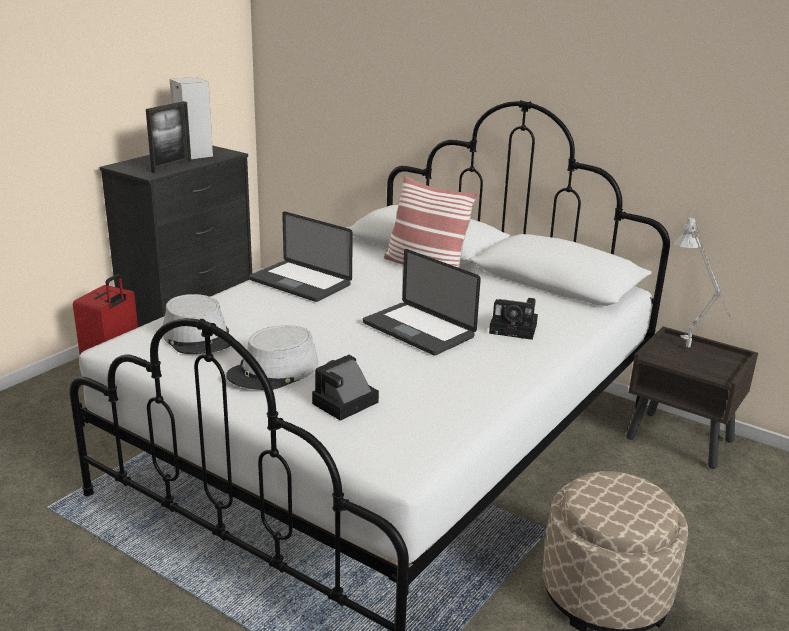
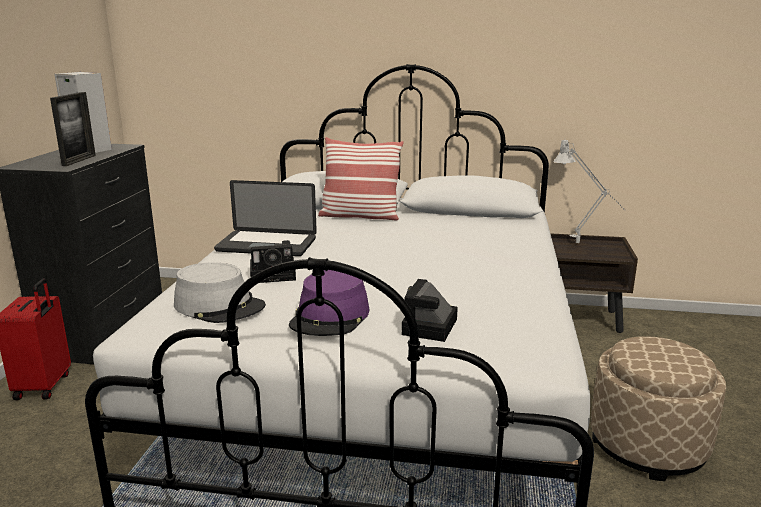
camera: 25 degrees left, 5 degrees down
(273, 371) = (330, 317): grey hat -> purple hat
(418, 330) = (415, 259): laptop -> none
(515, 329) = (488, 244): camera -> camera (275, 274)

